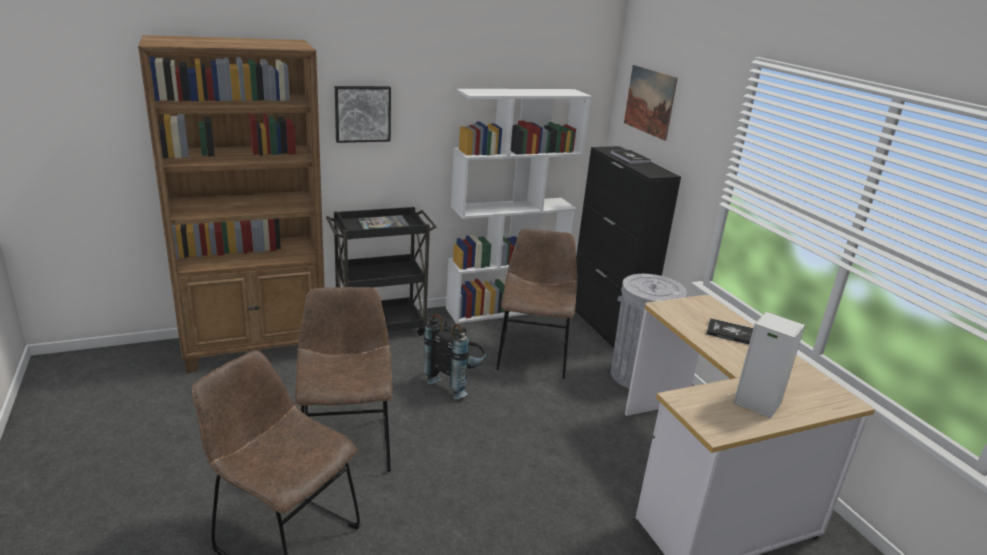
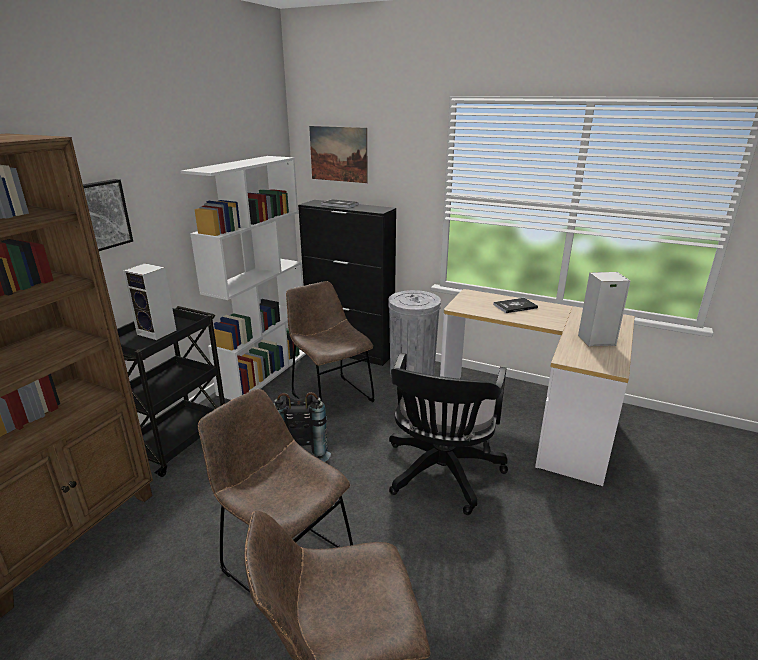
camera: 40 degrees left, 0 degrees up
(384, 224) = (158, 332): book -> speaker
(537, 467) = (441, 475): none -> black office chair

